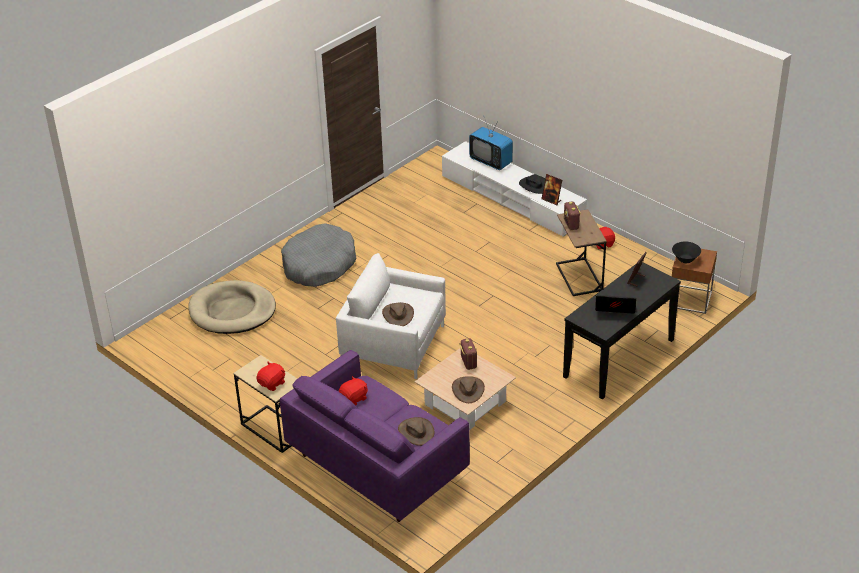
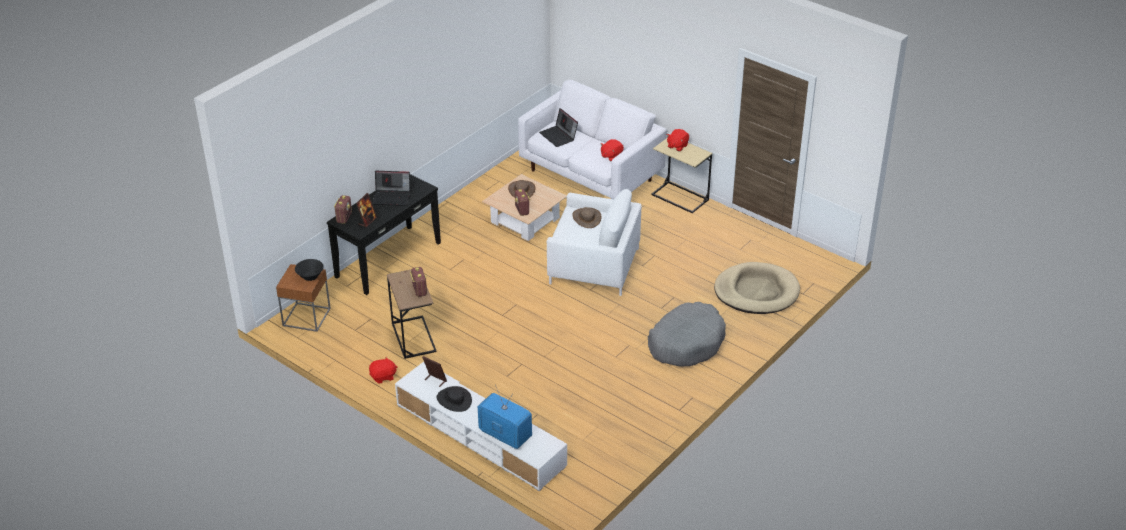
camera: 175 degrees right, 0 degrees up
(377, 466) = (591, 175): purple sofa -> white sofa
(416, 432) = (559, 136): brown hat -> laptop
(662, 284) = (344, 218): none -> radio

